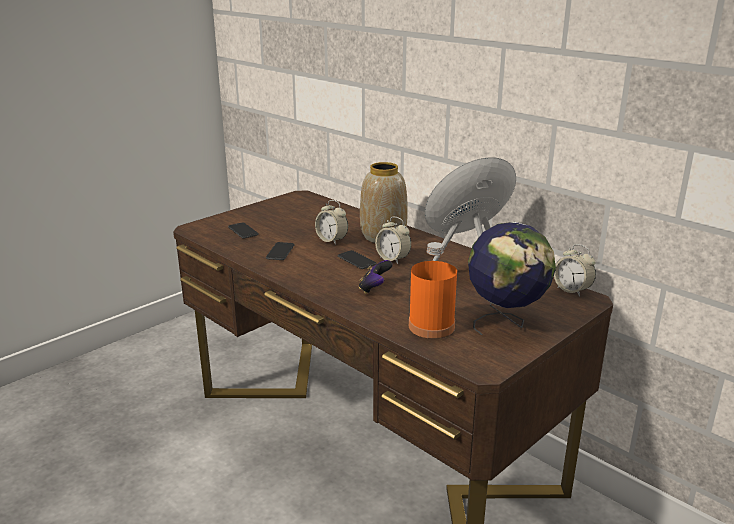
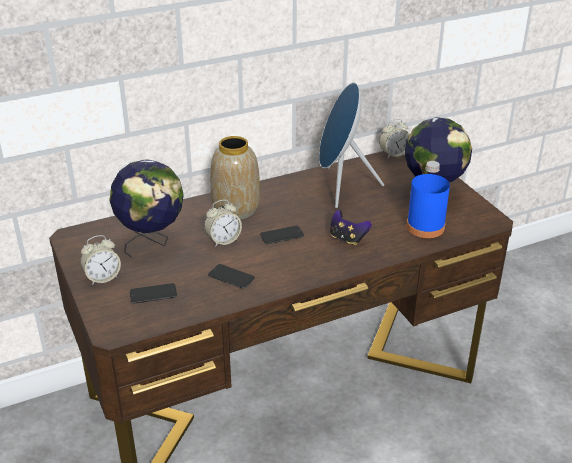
camera: 70 degrees left, 10 degrees up
(310, 218) = (152, 242): none -> globe
(393, 259) = (291, 216): alarm clock -> alarm clock (102, 277)
(431, 326) = (425, 227): orange bottle -> blue bottle

